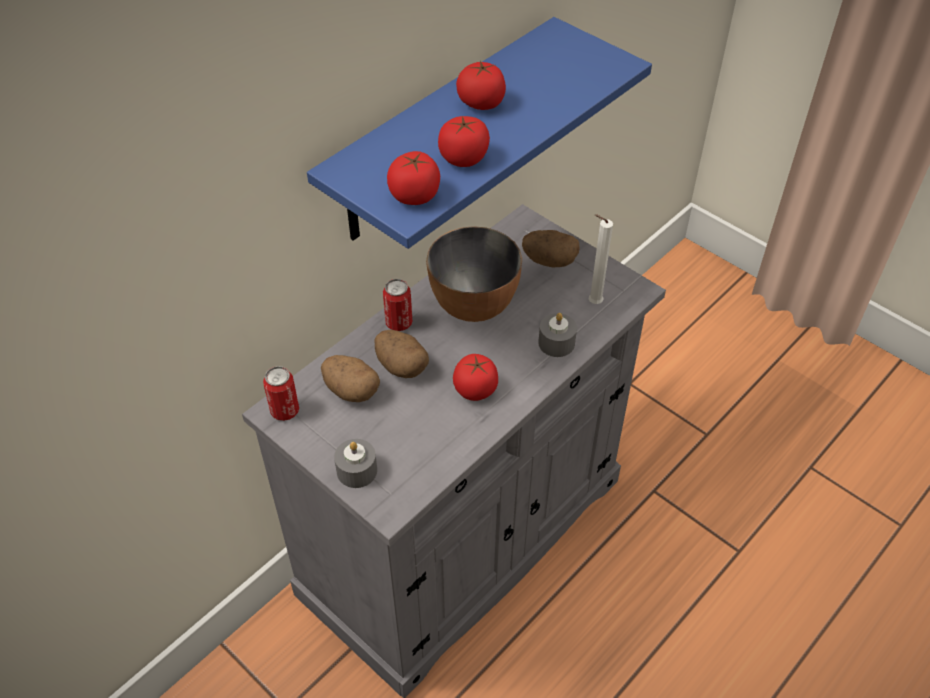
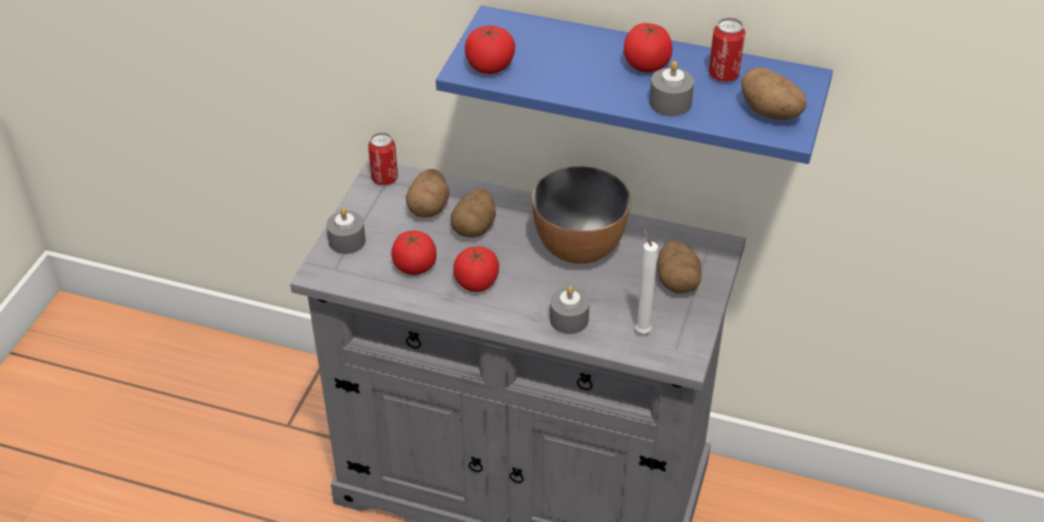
camera: 65 degrees right, 5 degrees down
(399, 323) = (523, 208): can -> can (723, 75)
(463, 158) = (559, 77): tomato -> tomato (414, 266)
(544, 108) = (670, 103): none -> grey candle
(591, 63) = (771, 113): none -> potato

